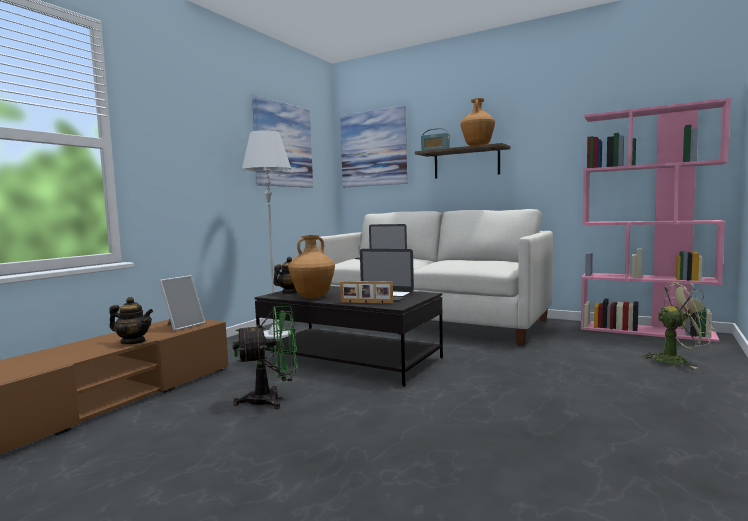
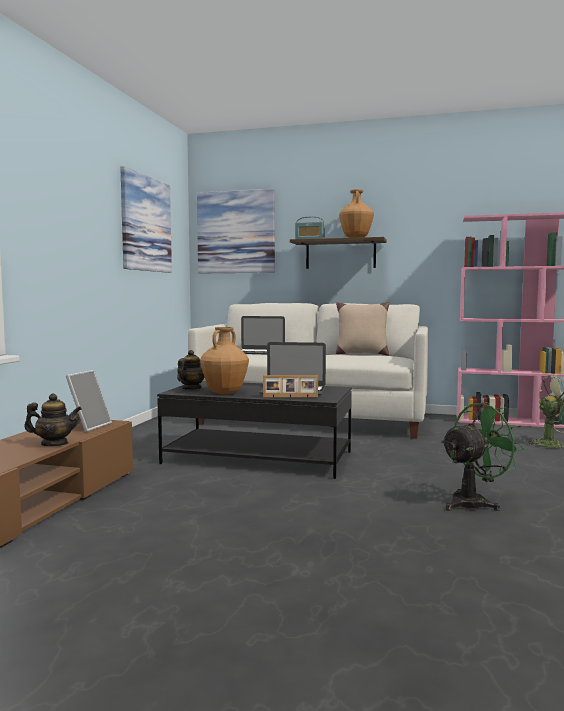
camera: 15 degrees left, 0 degrees up
(272, 399) = (213, 498): green fan -> green fan (475, 502)
(275, 336) = (152, 439): white floor lamp -> none
(478, 259) = (361, 354): none -> beige pillow

